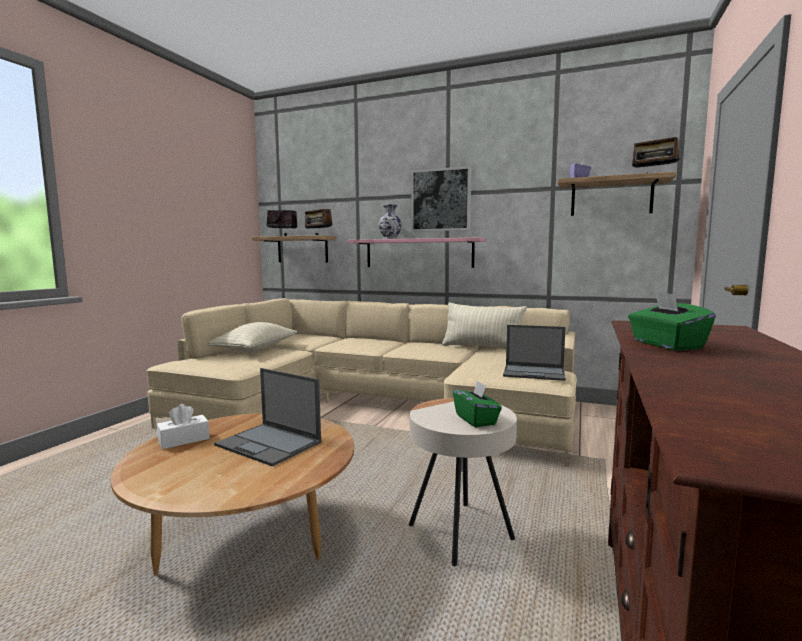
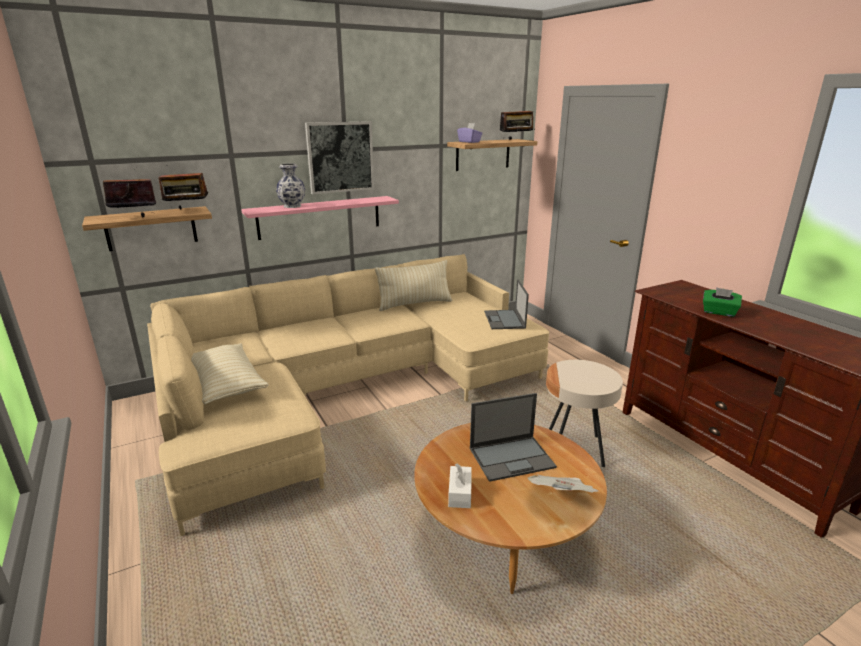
camera: 50 degrees left, 15 degrees up
(212, 482) = (561, 498): none -> newspaper
(476, 420) = (599, 376): green tissue box -> none
(534, 373) = (504, 320): laptop -> laptop turned 120 degrees clockwise

